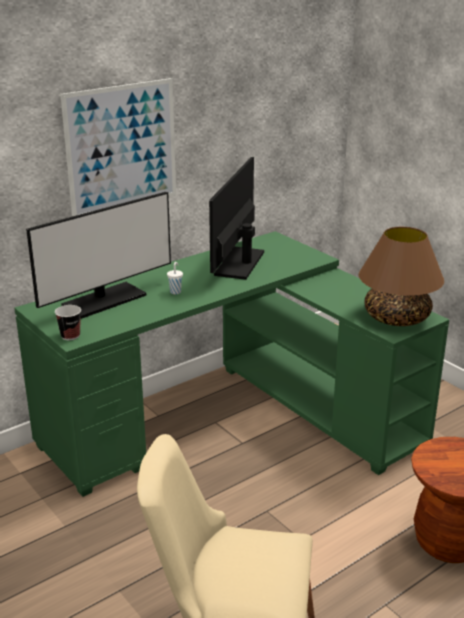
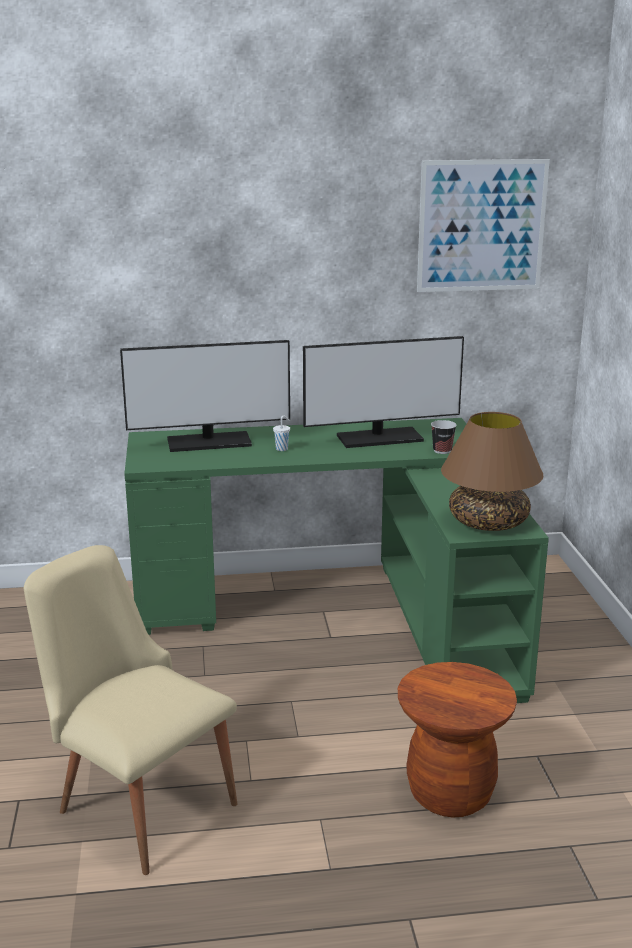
camera: 30 degrees right, 5 degrees down
(70, 336) = (143, 462): cup -> cup (442, 450)
(121, 148) = (263, 290): picture -> picture (481, 226)
(240, 263) = (379, 438): monitor -> monitor turned 150 degrees counterclockwise

